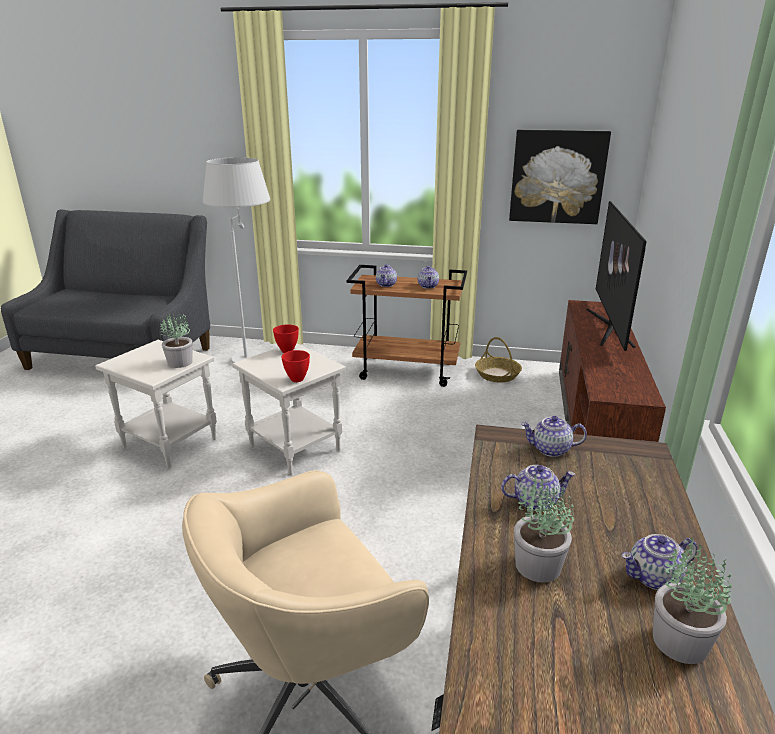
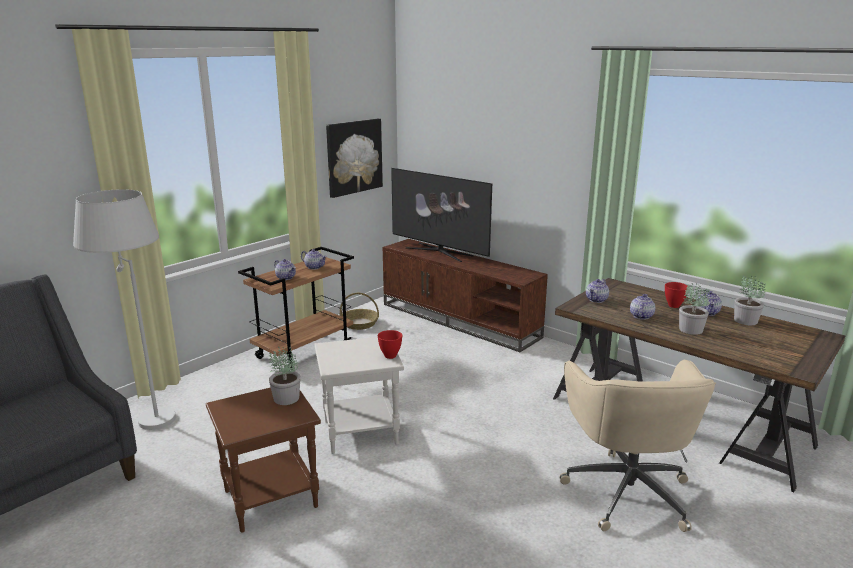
camera: 60 degrees left, 5 degrees down
(172, 443) = (271, 498): white side table -> brown side table
(287, 350) = (329, 349): red bowl -> red bowl (673, 306)

